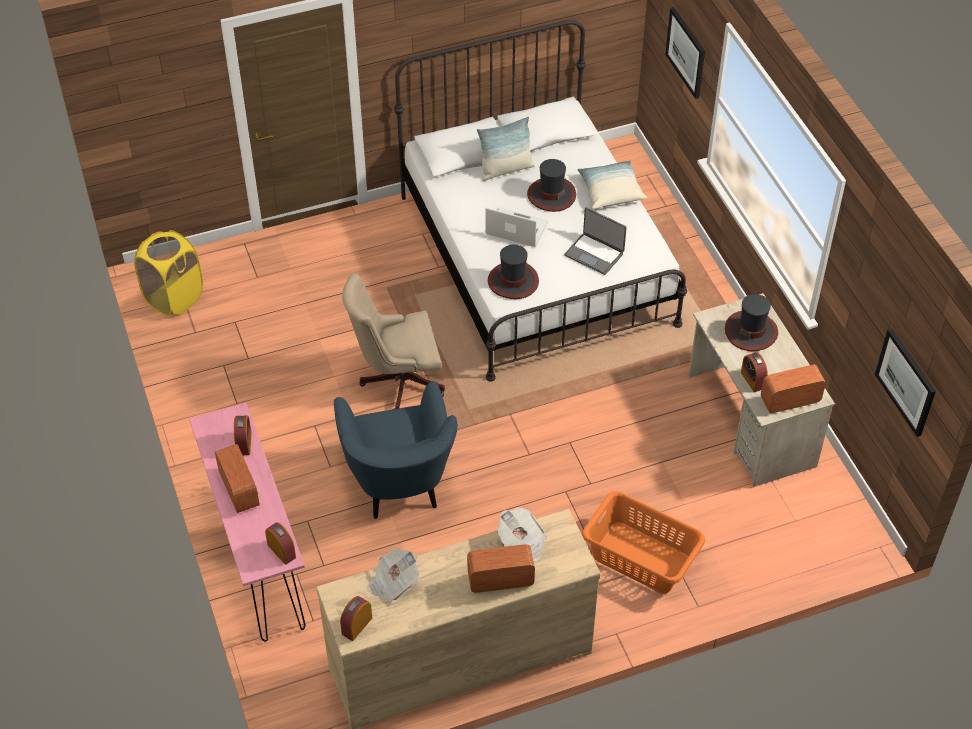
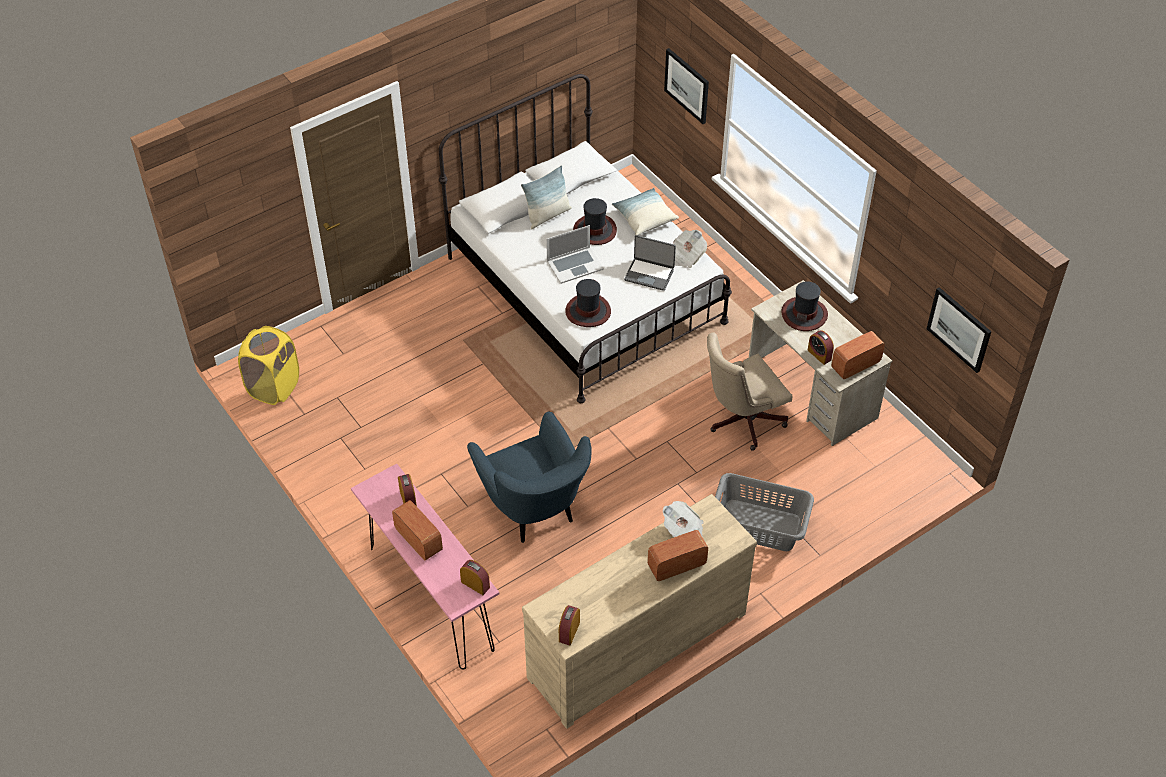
camera: 15 degrees left, 0 degrees up
(393, 583) = (587, 589): newspaper -> newspaper (686, 256)
(397, 381) = (500, 419): beige office chair -> beige office chair (741, 421)
(516, 228) = (574, 265): laptop -> laptop turned 150 degrees clockwise
(640, 558) = (759, 526): orange laundry basket -> grey laundry basket

